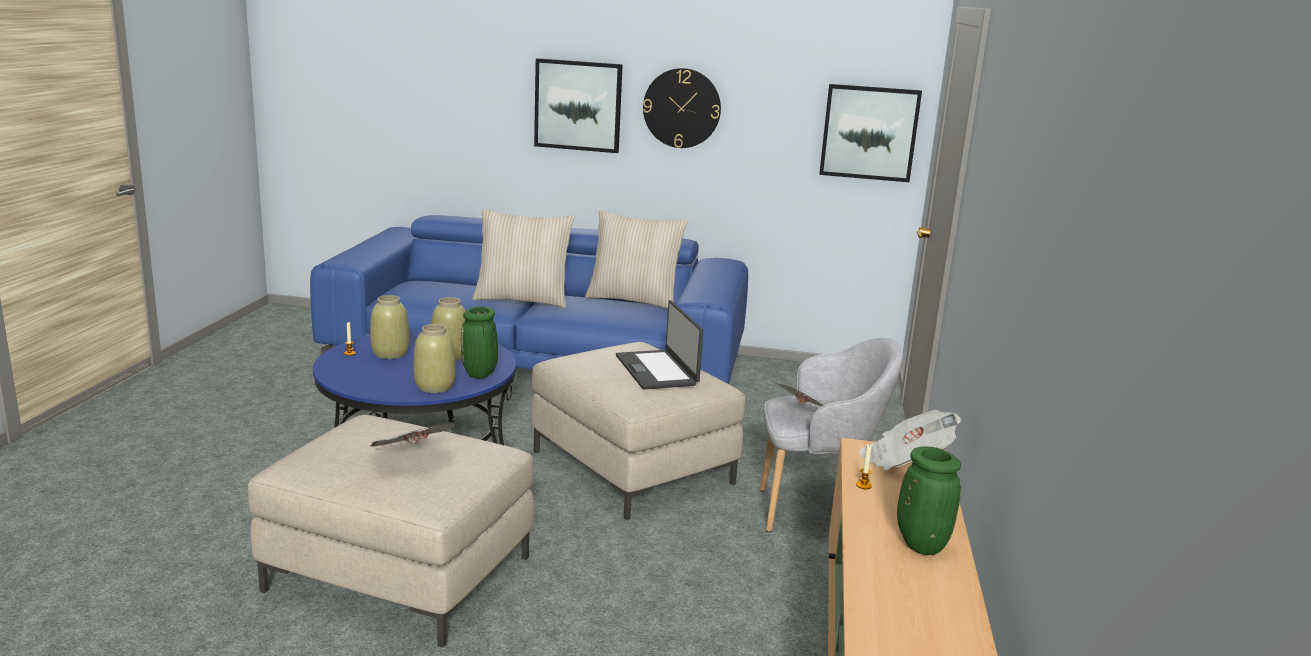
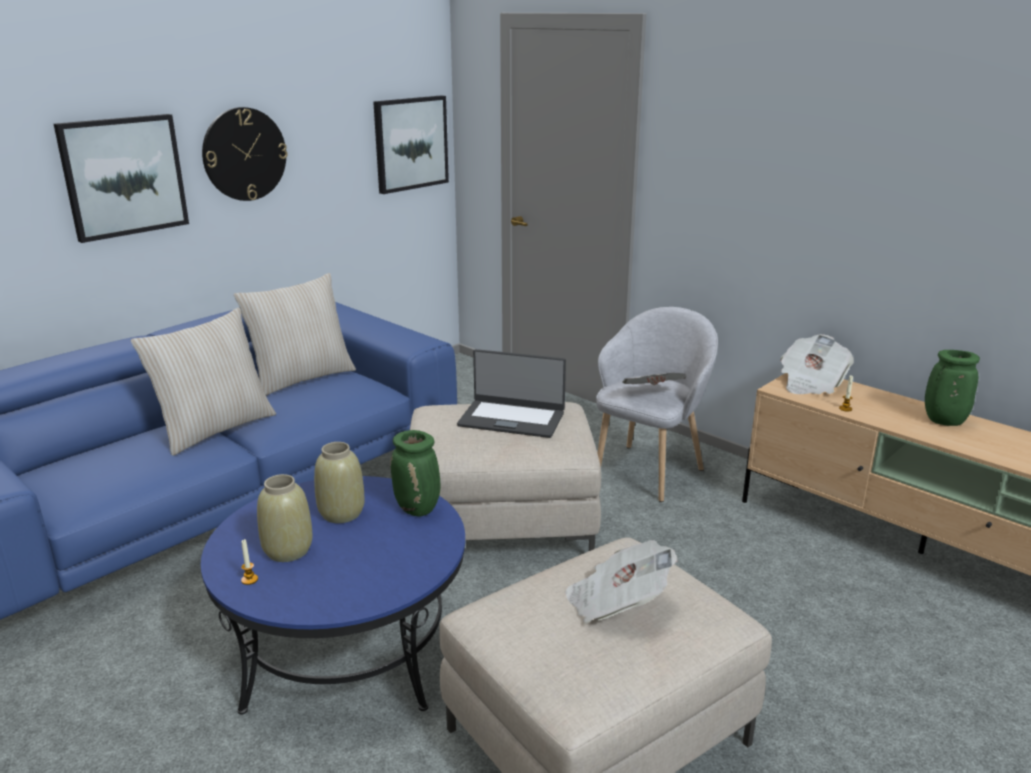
camera: 55 degrees left, 5 degrees up
(435, 387) = (425, 546): beige vase -> none

